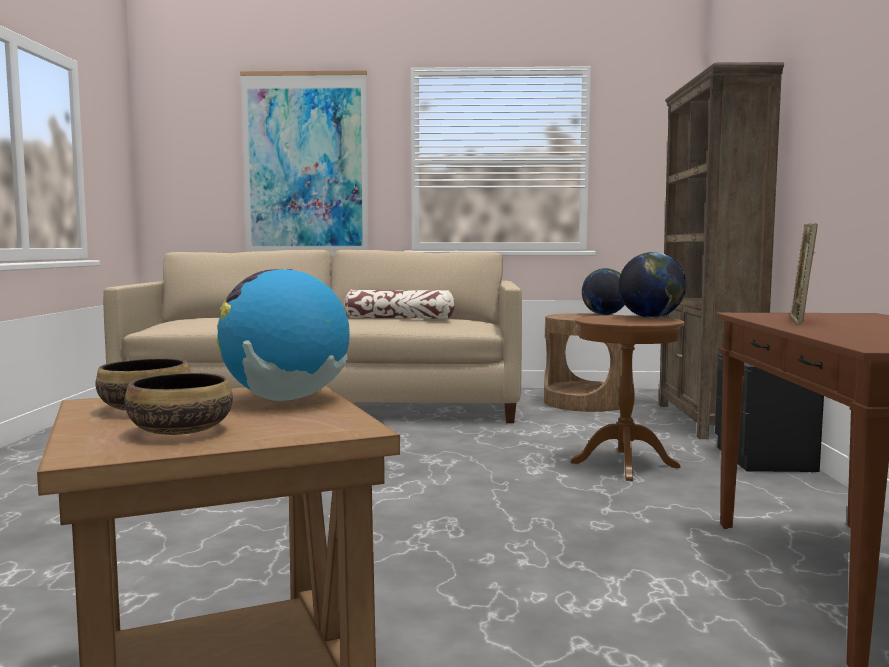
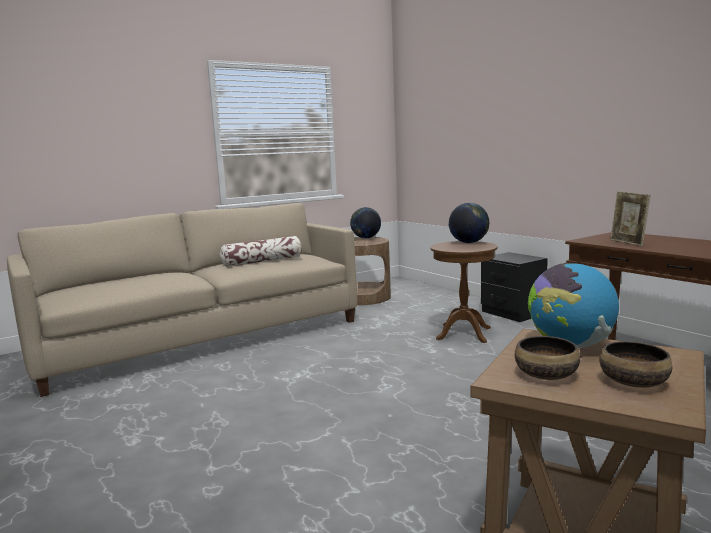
camera: 35 degrees left, 5 degrees up
(306, 170) = (127, 144): picture -> none
(706, 421) = (445, 296): brown bookcase -> none

